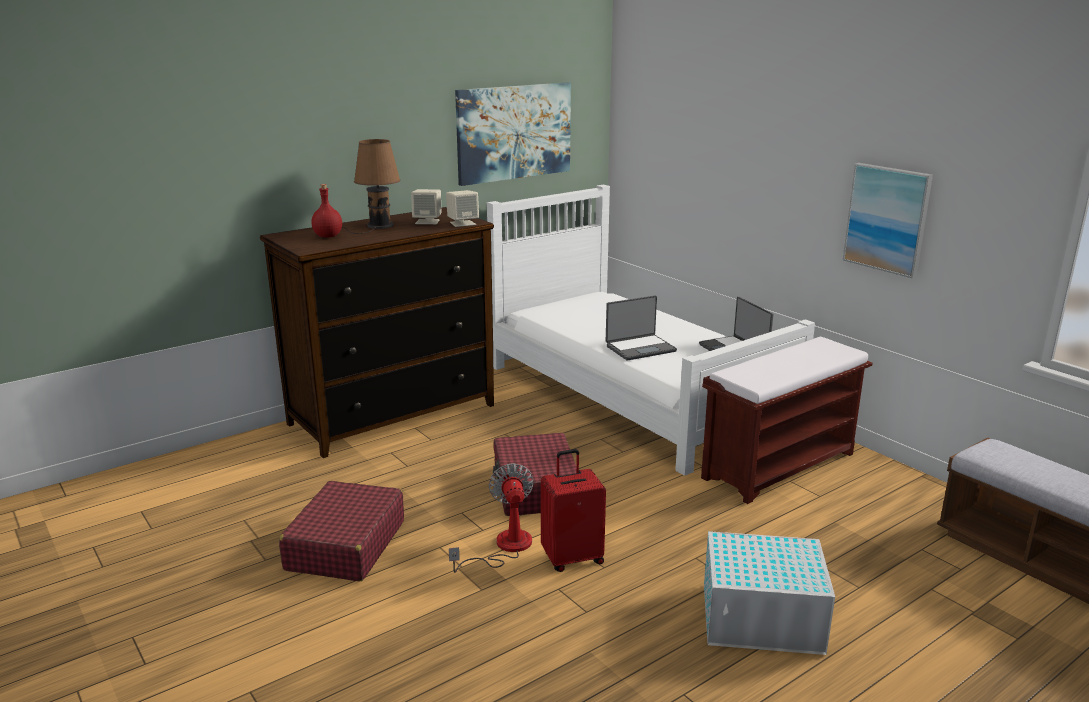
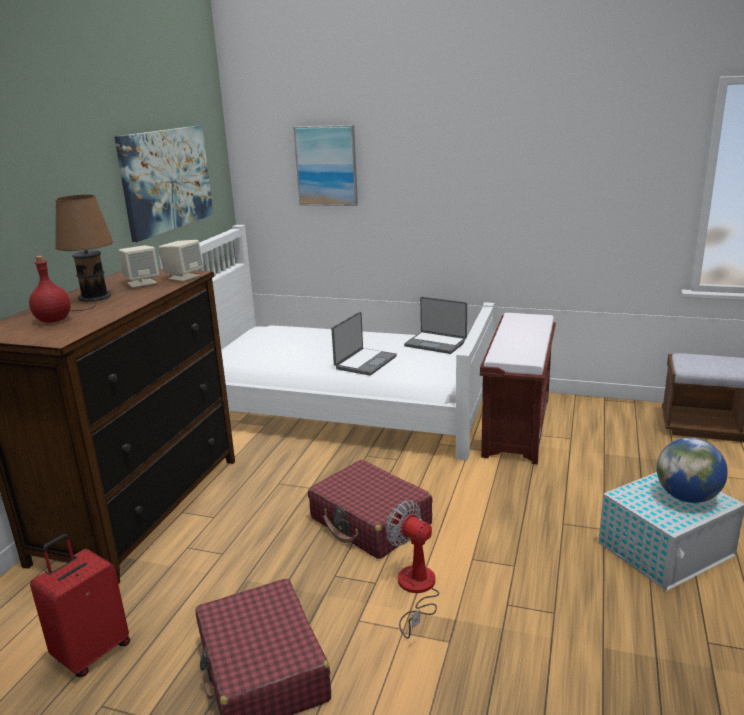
camera: 35 degrees left, 0 degrees up
(572, 558) = (481, 570): red suitcase -> red suitcase (92, 652)
(784, 567) = (687, 497): none -> globe
(887, 219) = (548, 204): picture -> picture (326, 166)

